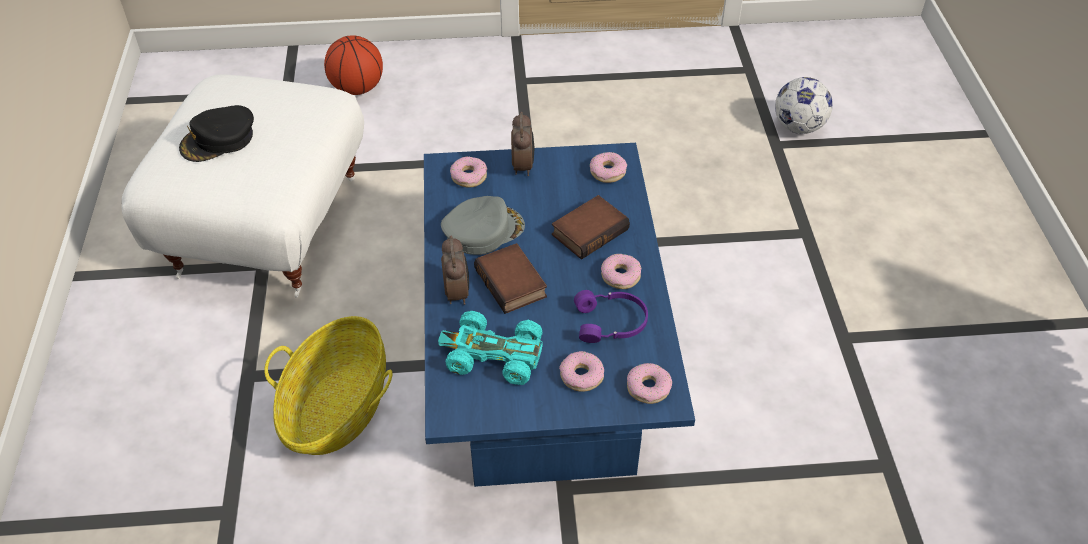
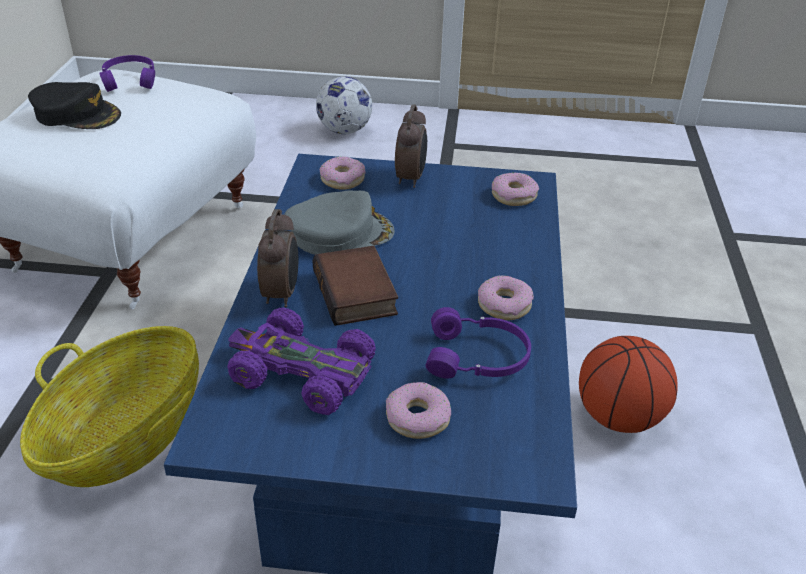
camera: 10 degrees right, 10 degrees down
(219, 140) = (77, 114): black cap -> black cap turned 135 degrees counterclockwise
(247, 91) = (130, 80): none -> purple headphones
(357, 89) = (276, 132): basketball -> basketball (618, 417)
(492, 355) = (300, 373): turquoise toy car -> purple toy car
(589, 230) = (475, 251): book -> none
(648, 387) = (513, 449): donut -> none
(798, 127) = (757, 222): football -> football (345, 131)

